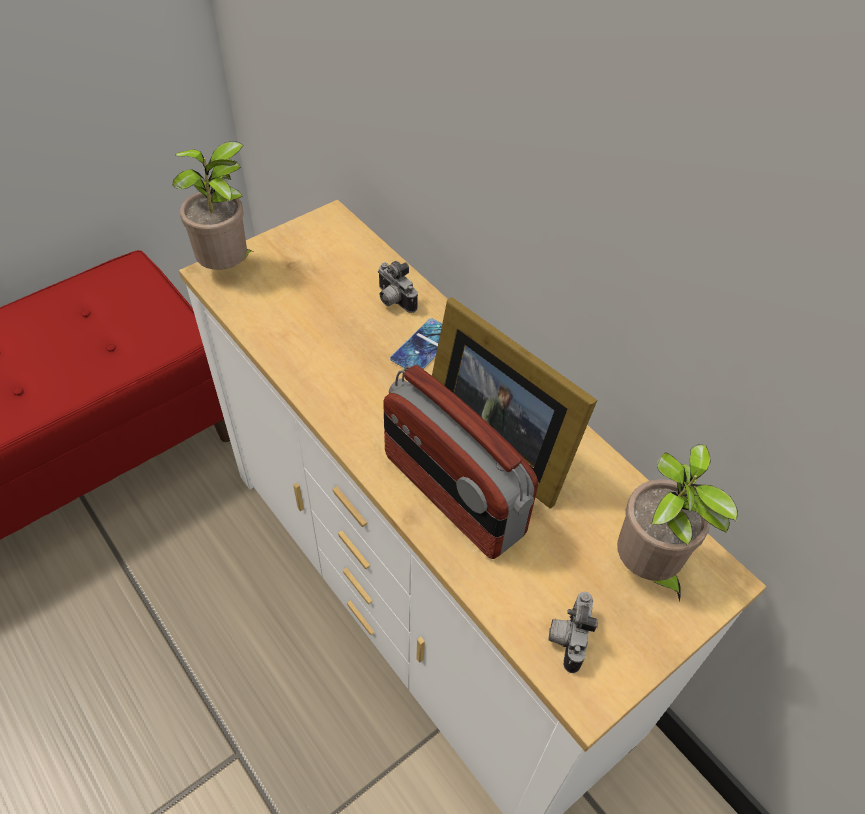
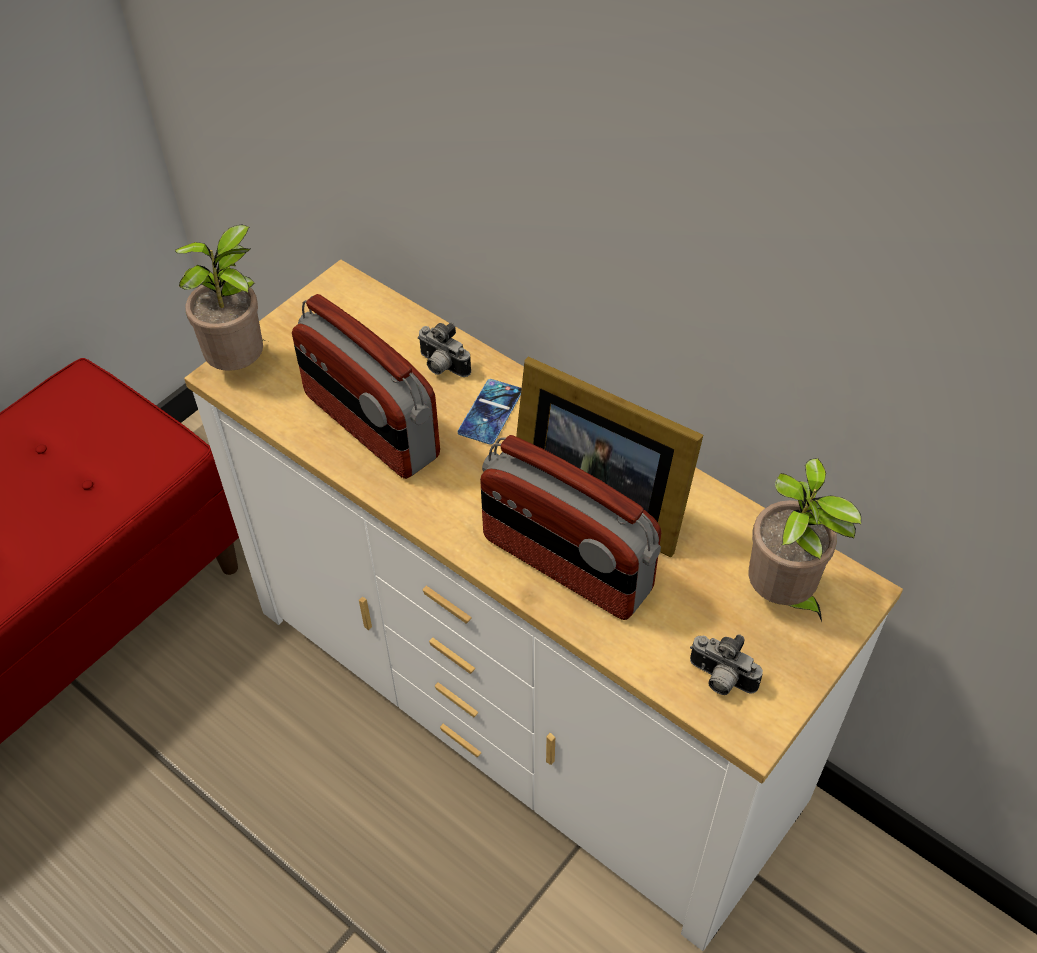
camera: 10 degrees left, 0 degrees up
(317, 339) = (370, 427): none -> radio
(567, 637) = (720, 680): camera -> camera turned 60 degrees counterclockwise

